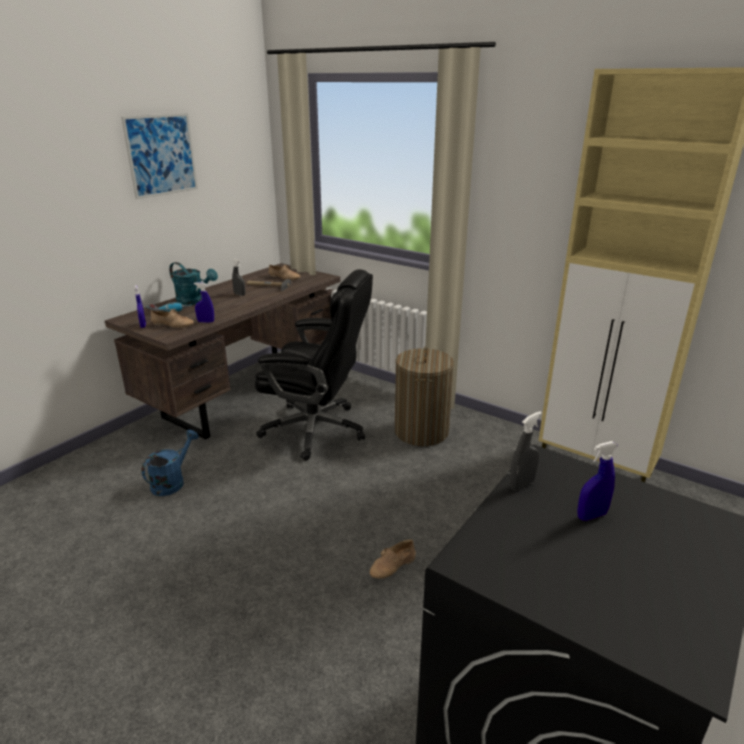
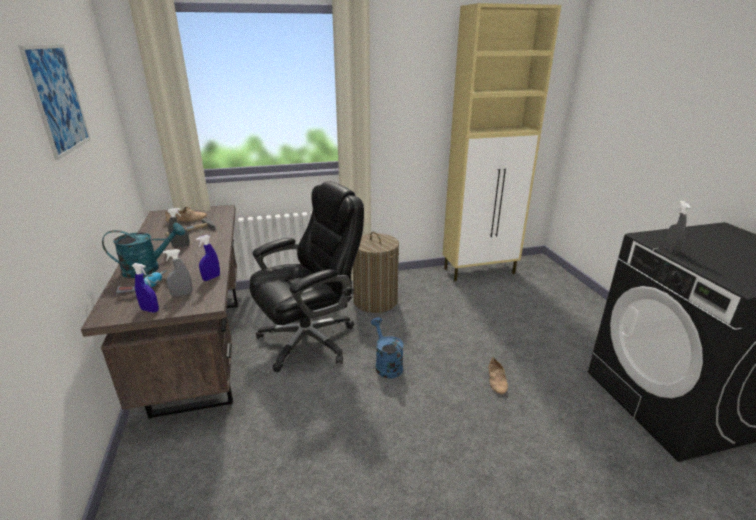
camera: 50 degrees left, 0 degrees up
(172, 481) = (269, 453): blue watering can -> blue watering can (386, 364)
(173, 324) = (182, 294): beige shoe -> grey spray bottle
(591, 516) = (708, 247): blue spray bottle -> none

